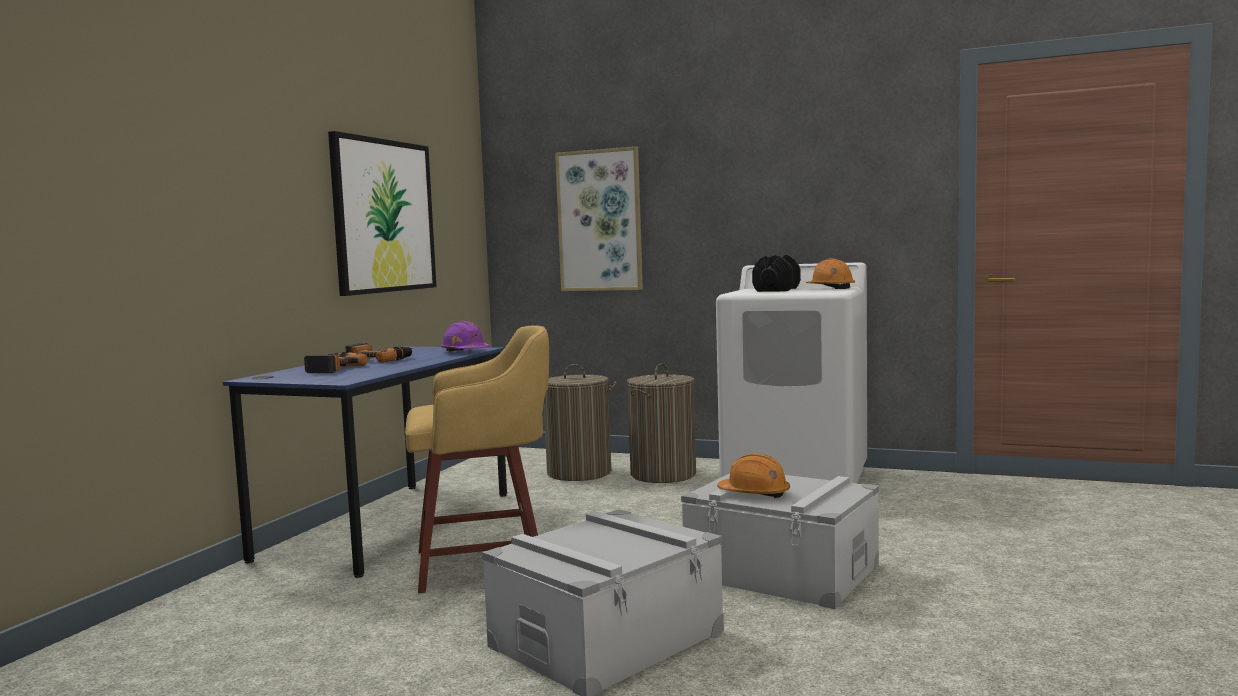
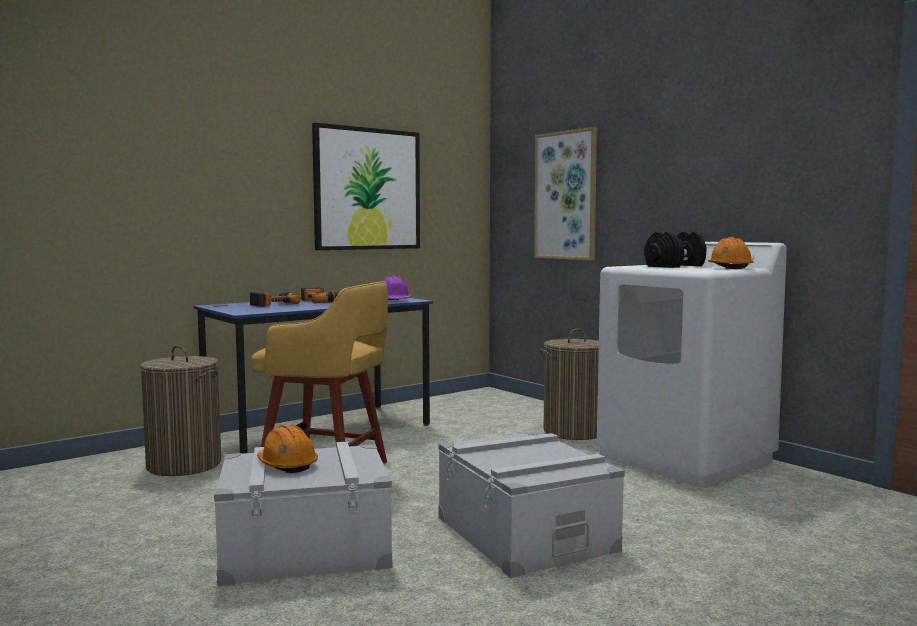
camera: 30 degrees right, 0 degrees up
(579, 472) = (511, 418): laundry basket -> laundry basket (184, 465)
(754, 493) = (497, 454): orange hard hat -> orange hard hat (287, 465)

